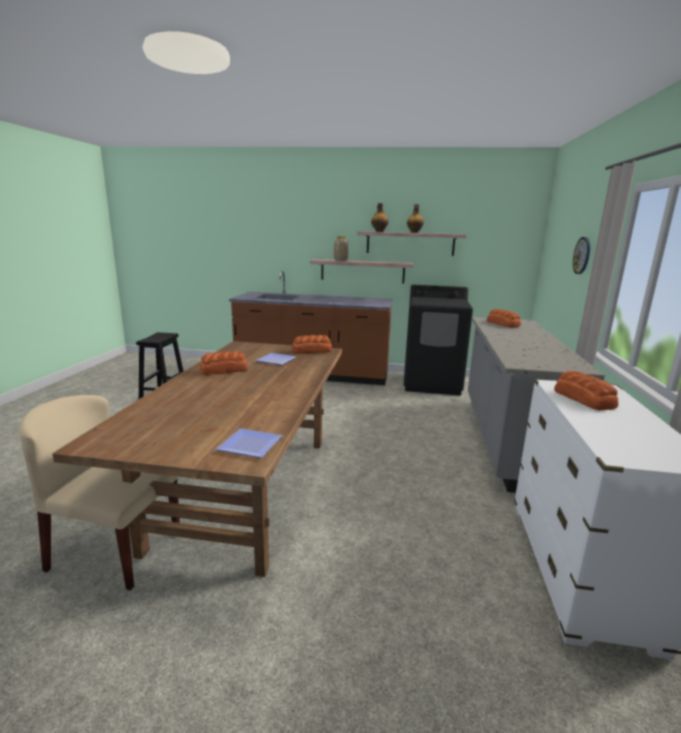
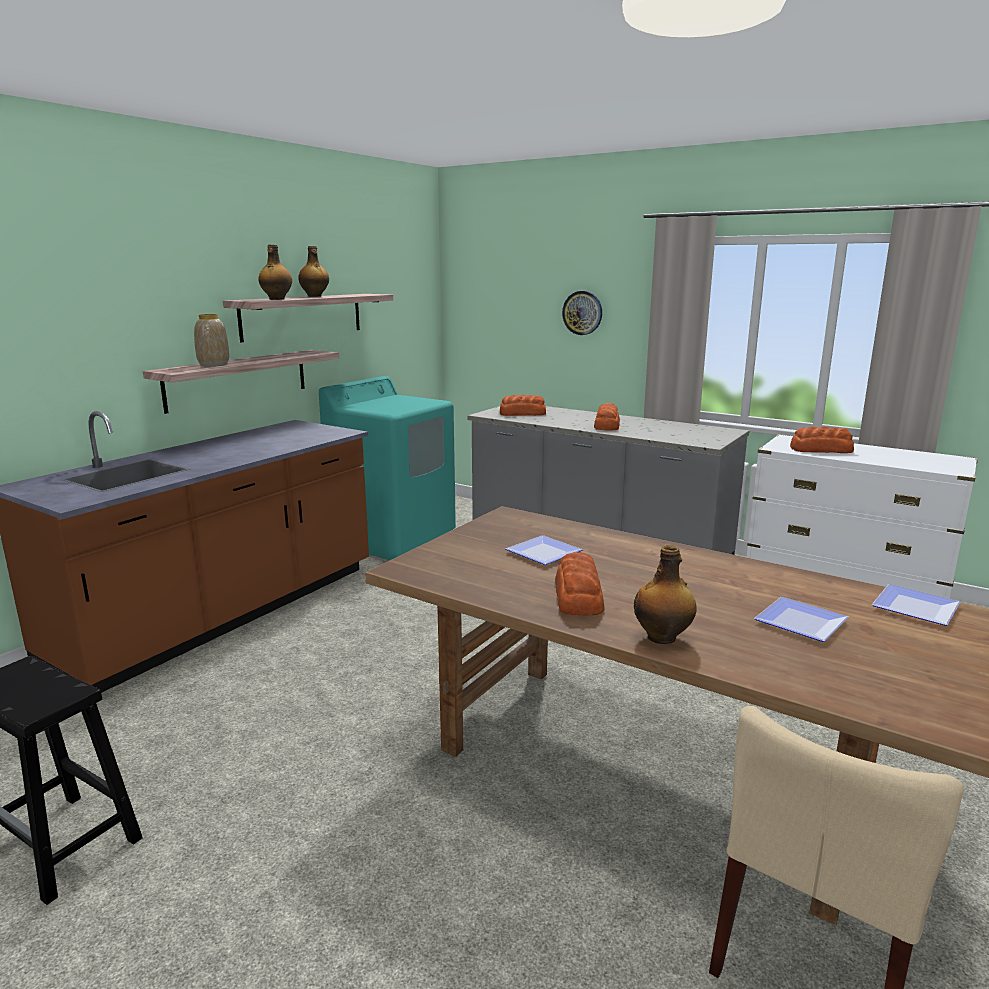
camera: 65 degrees left, 0 degrees up
(182, 386) = (662, 637): none -> bottle
(211, 414) = (804, 622): none -> plate
(311, 351) = (501, 524): bread -> bread (606, 425)
(432, 384) = (394, 539): black washing machine -> turquoise washing machine

